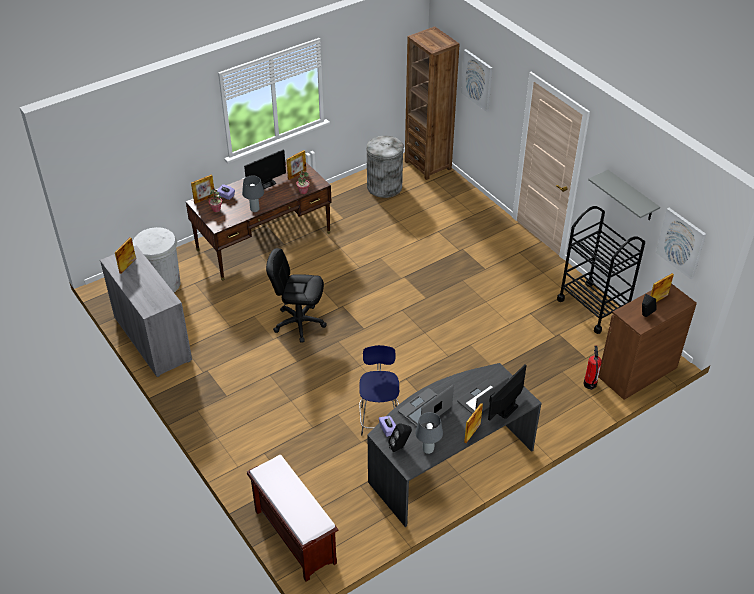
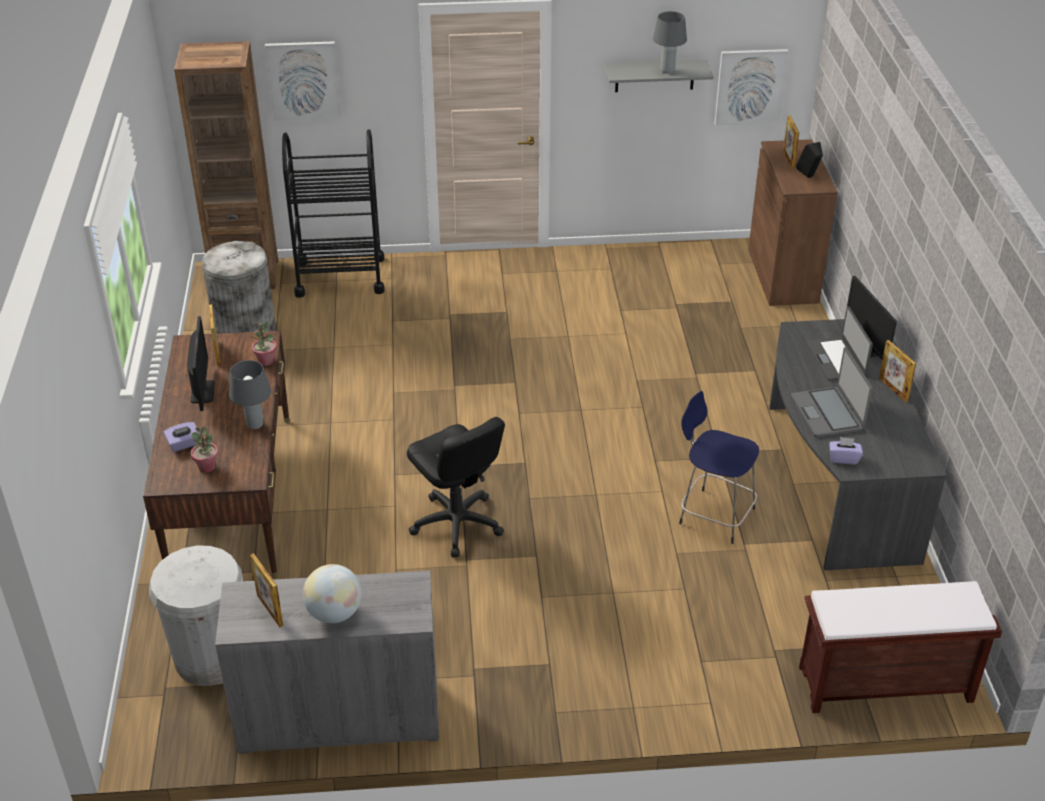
camera: 60 degrees left, 5 degrees down
(137, 285) = (334, 613): none -> globe
(204, 199) = (163, 471): picture frame -> none
(299, 323) = (456, 524): black office chair -> black office chair turned 75 degrees counterclockwise
(400, 447) = (882, 459): black speaker -> none
(427, 450) = (901, 437): grey table lamp -> grey table lamp (667, 71)
(589, 384) = (777, 316): fire extinguisher -> none
(593, 307) = (651, 260): black cart -> black cart (340, 277)

